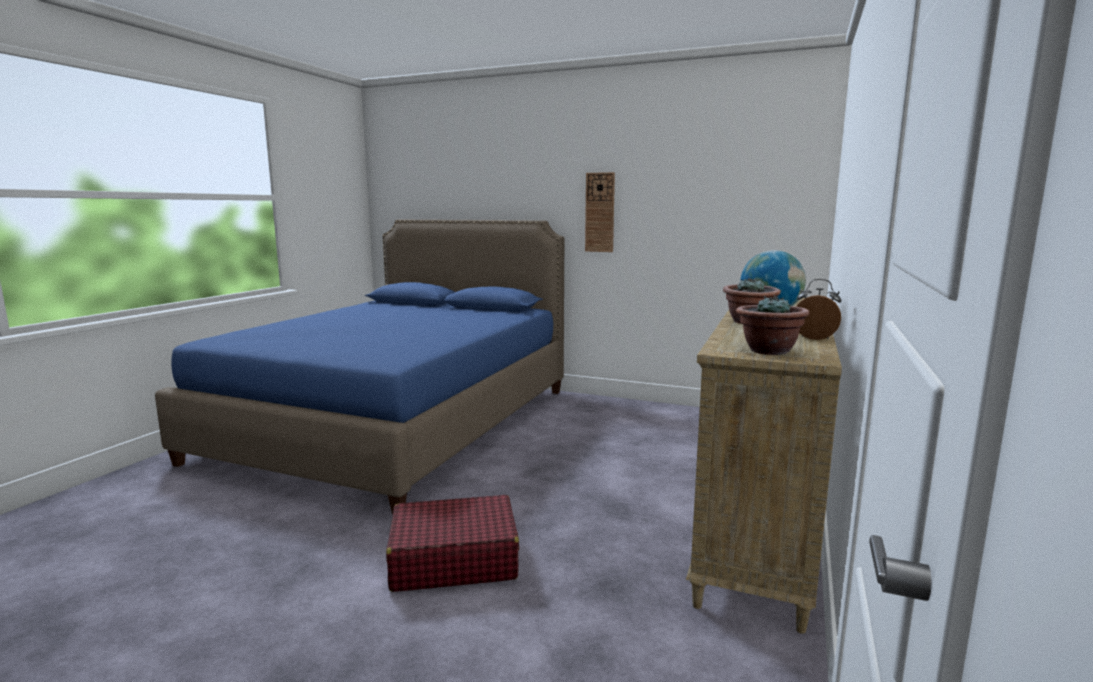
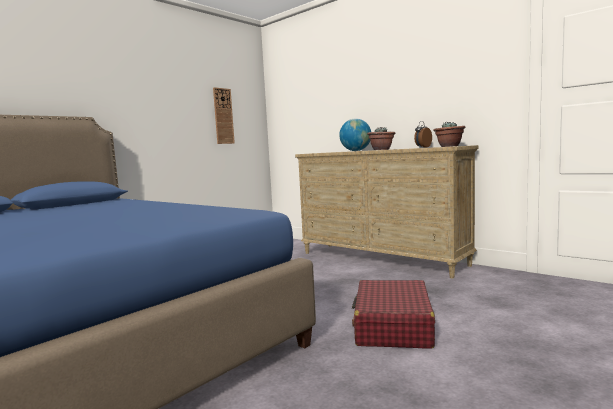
camera: 70 degrees left, 5 degrees down
(600, 212) = (136, 112): wall clock -> wall clock (223, 116)

